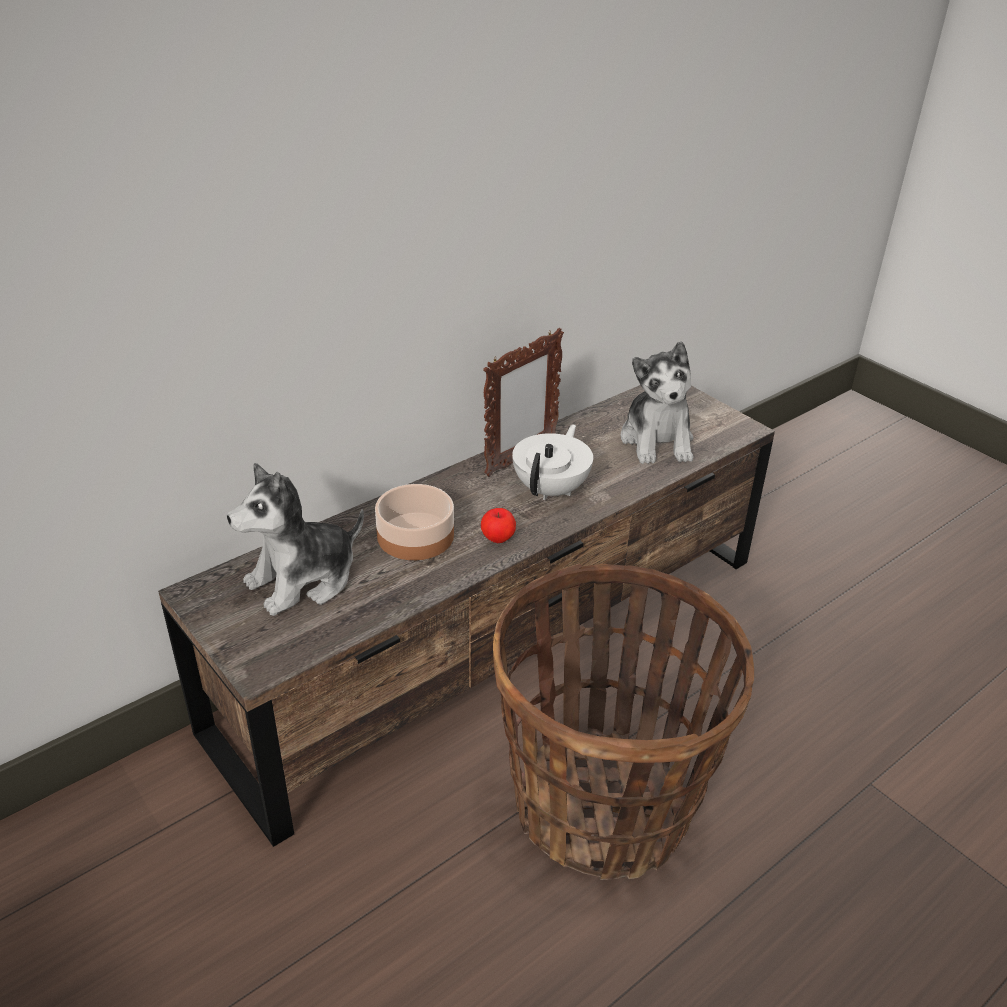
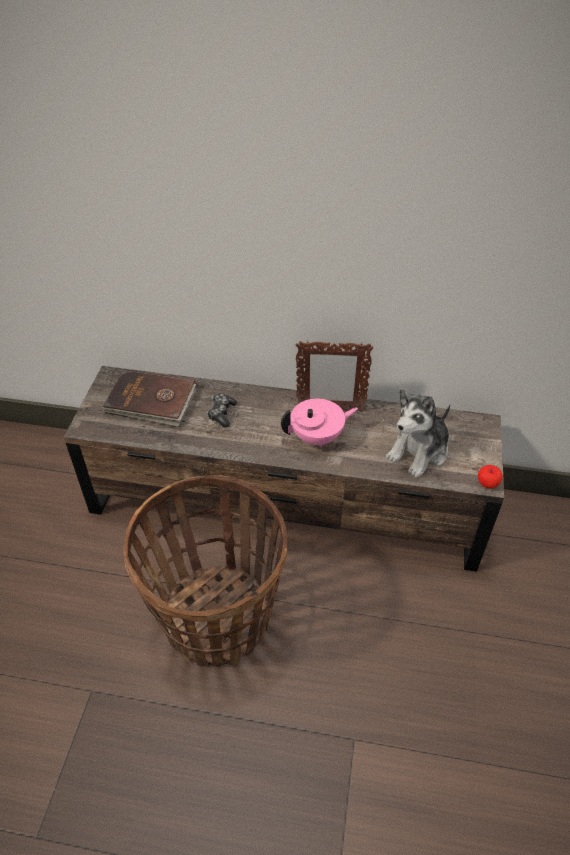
camera: 50 degrees right, 10 degrees up
(303, 580) = (151, 401): plush toy -> brown book
(414, 535) = (222, 413): bowl -> game controller
(498, 538) = (253, 443): apple -> apple (487, 483)
(552, 489) = (317, 437): white teapot -> pink teapot

